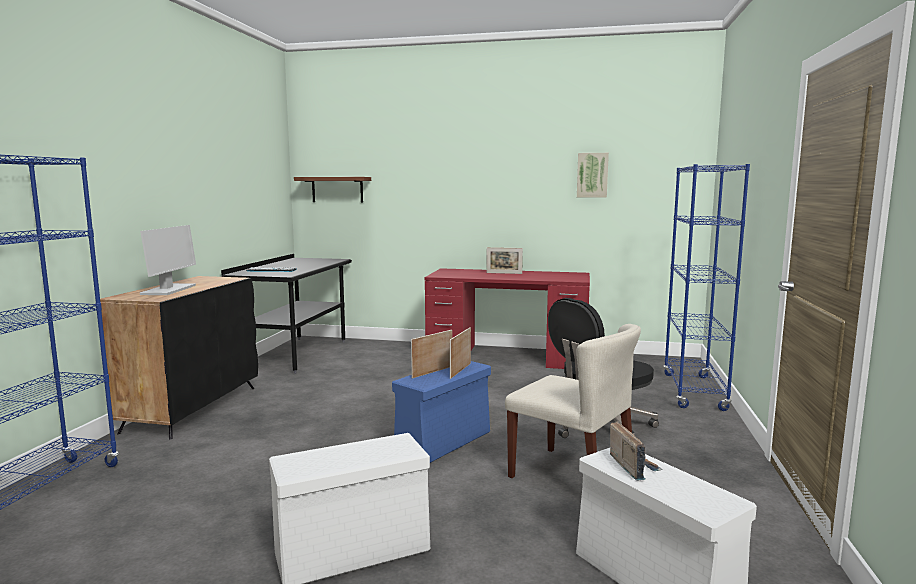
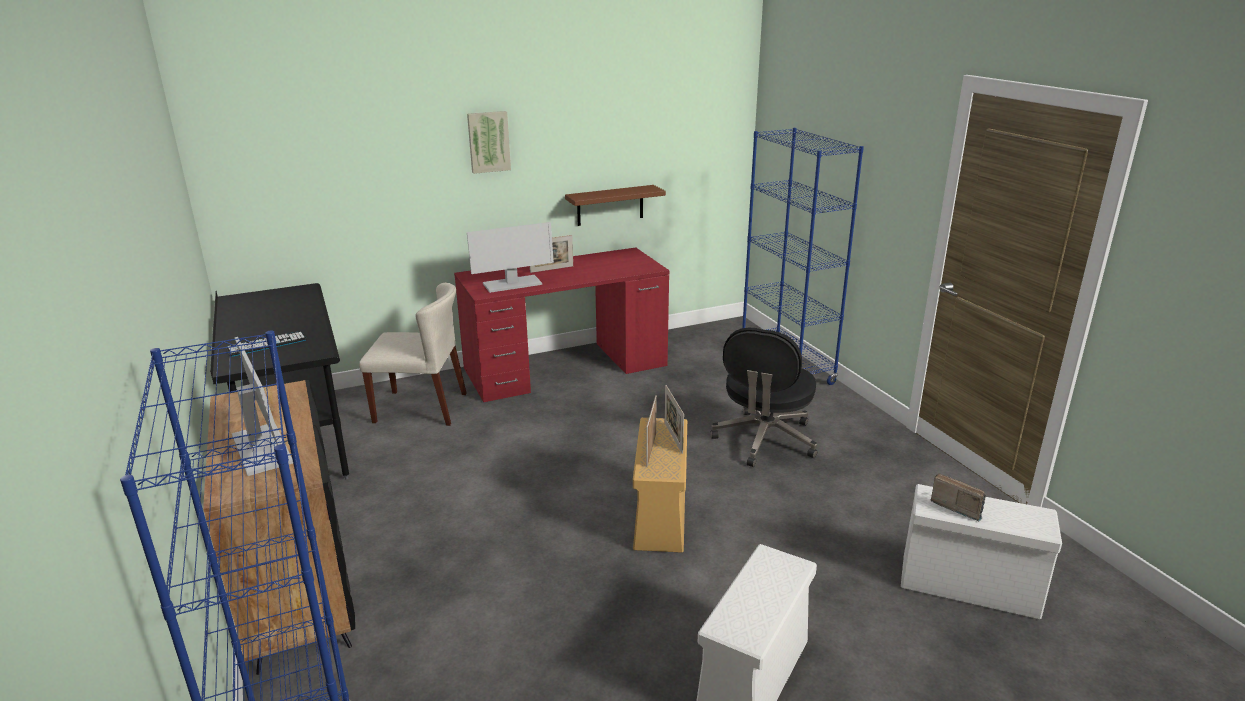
camera: 35 degrees left, 15 degrees up
(337, 189) = (276, 181): brown shelf -> brown shelf (610, 205)
(442, 442) = (660, 517): blue storage box -> beige storage box
(462, 275) = (512, 284): none -> monitor
(572, 476) = (810, 509): beige chair -> beige chair (421, 407)
(592, 175) = (633, 130): picture -> picture (488, 141)

